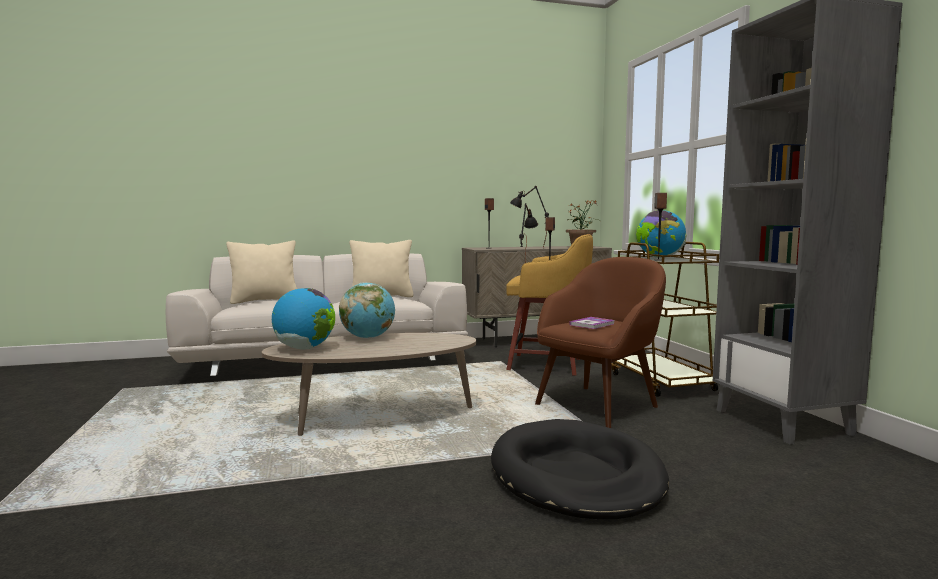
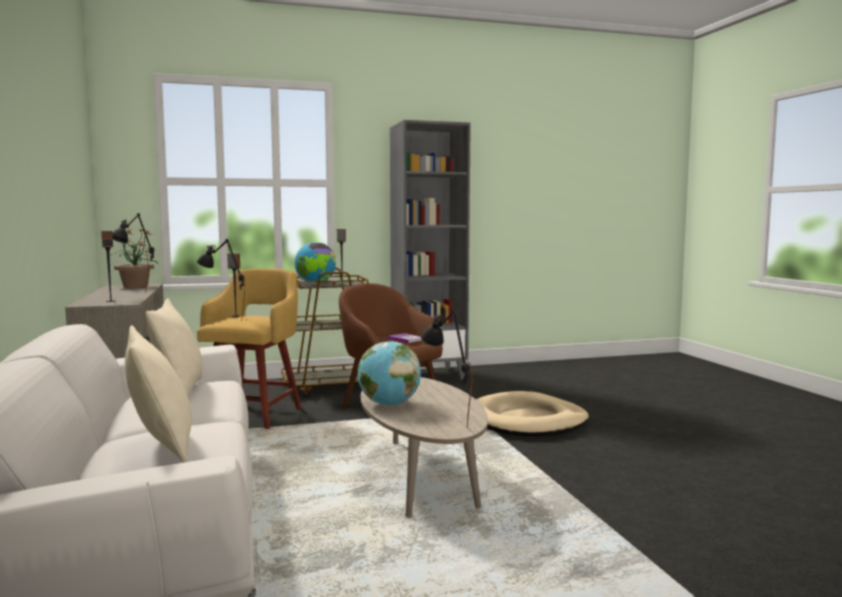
camera: 90 degrees left, 0 degrees up
(304, 348) = (445, 422): globe -> black table lamp
(576, 475) = (526, 420): black dog bed -> beige dog bed

